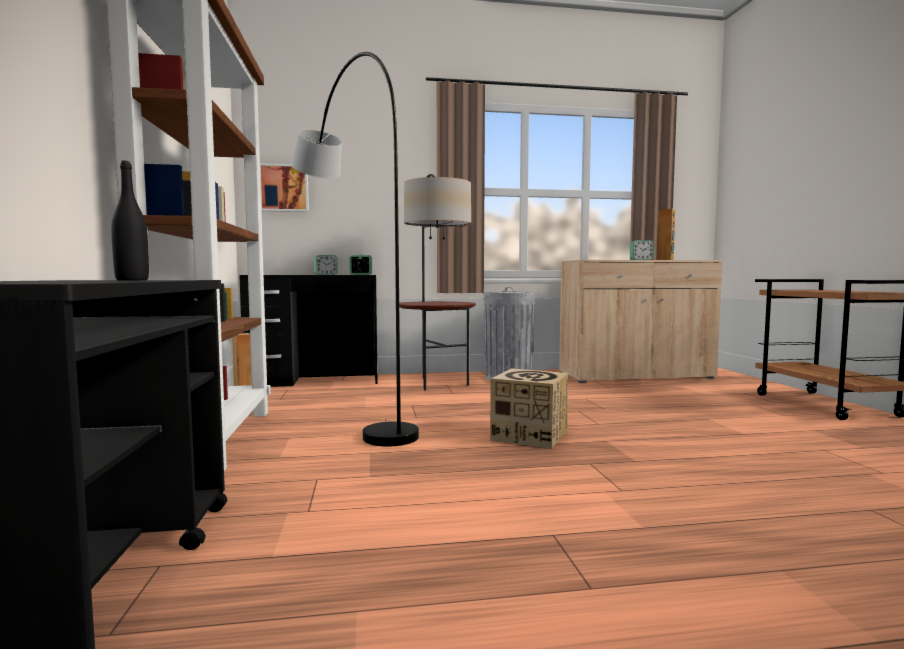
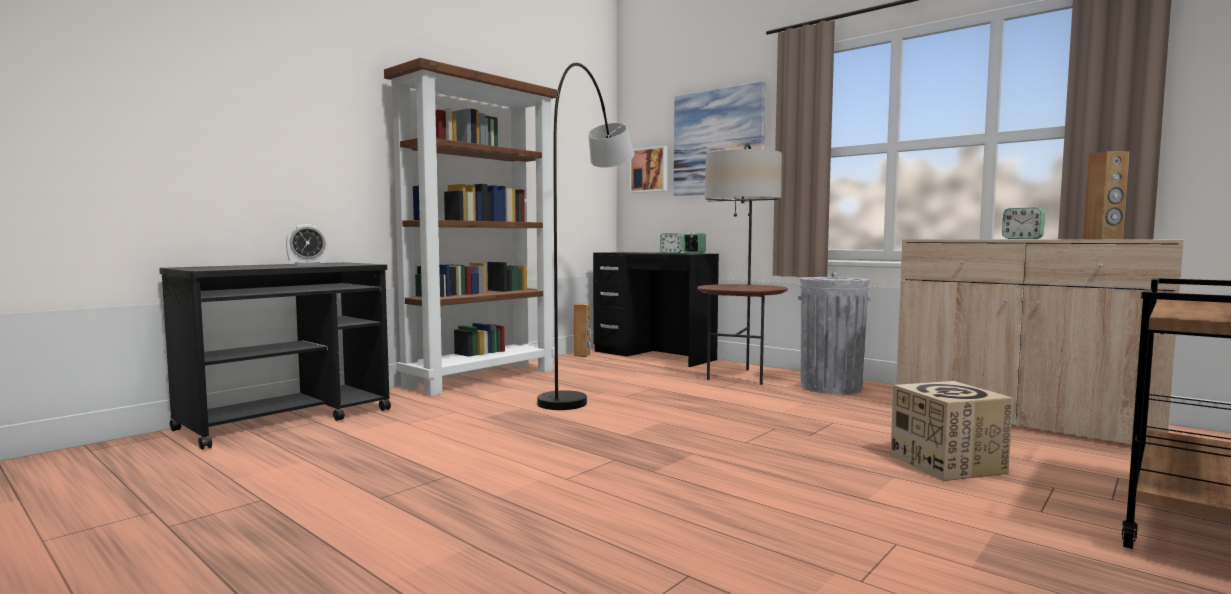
camera: 50 degrees right, 0 degrees up
(132, 280) = (307, 265): black bottle -> alarm clock
(368, 169) = (718, 142): none -> picture
(529, 435) = (650, 430): cardboard box -> cardboard box (947, 464)

